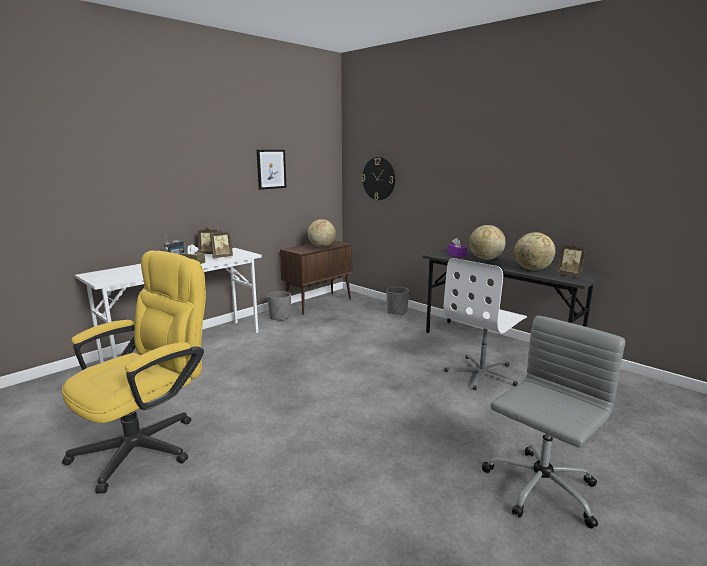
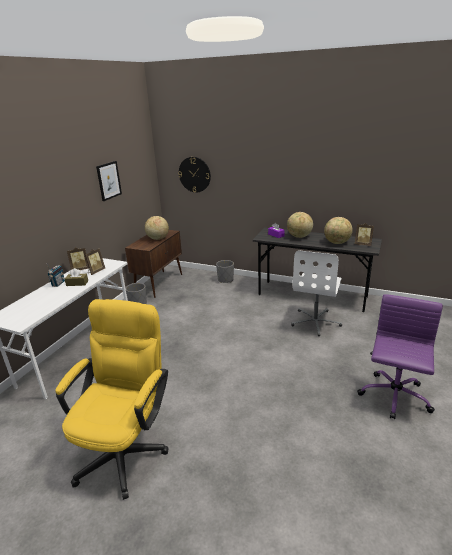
camera: 20 degrees left, 10 degrees up
(539, 489) = (394, 397): grey office chair -> purple office chair

